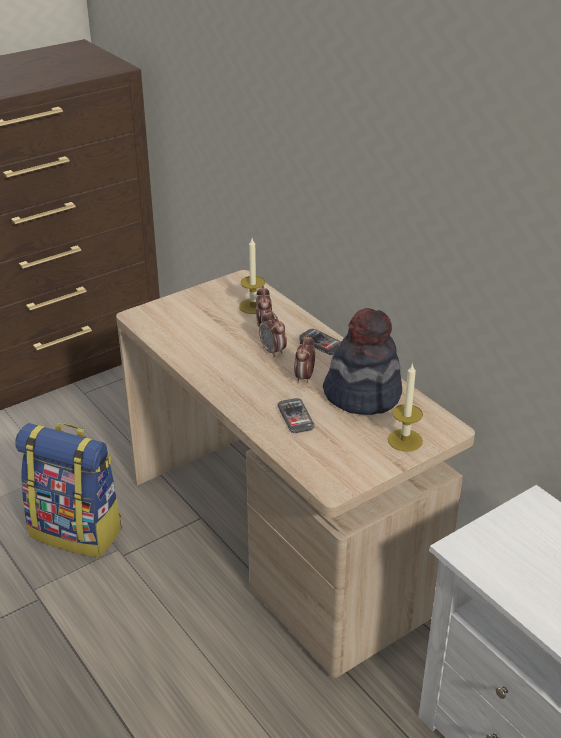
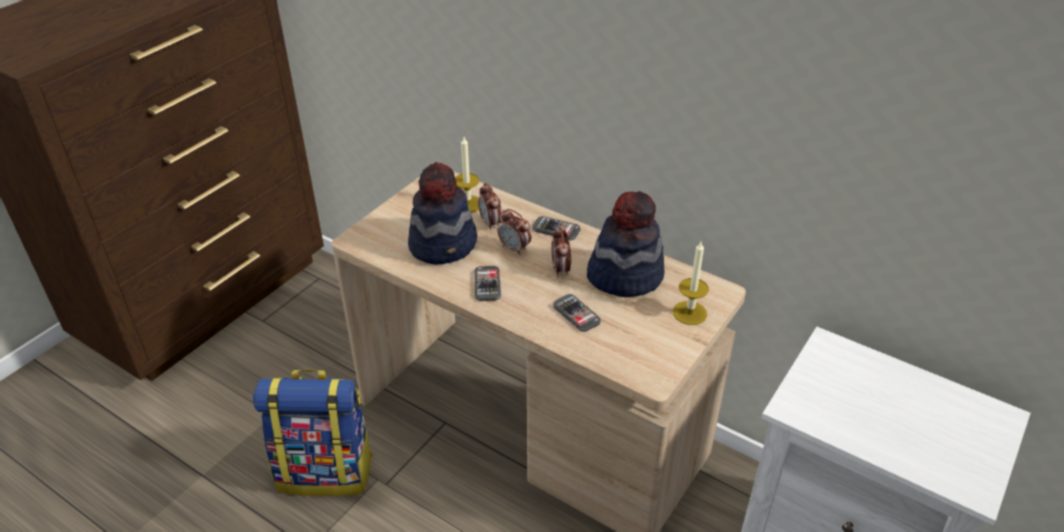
camera: 20 degrees left, 5 degrees up
(211, 335) = (444, 244): none -> hat
(230, 375) = (487, 285): none -> phone

